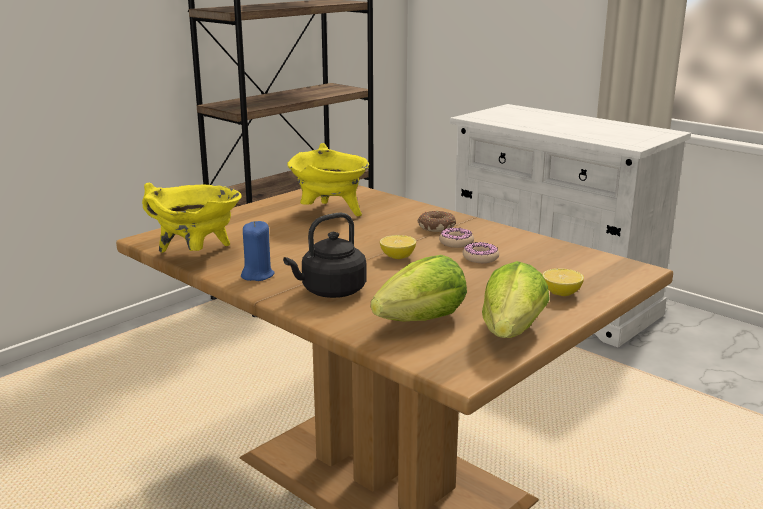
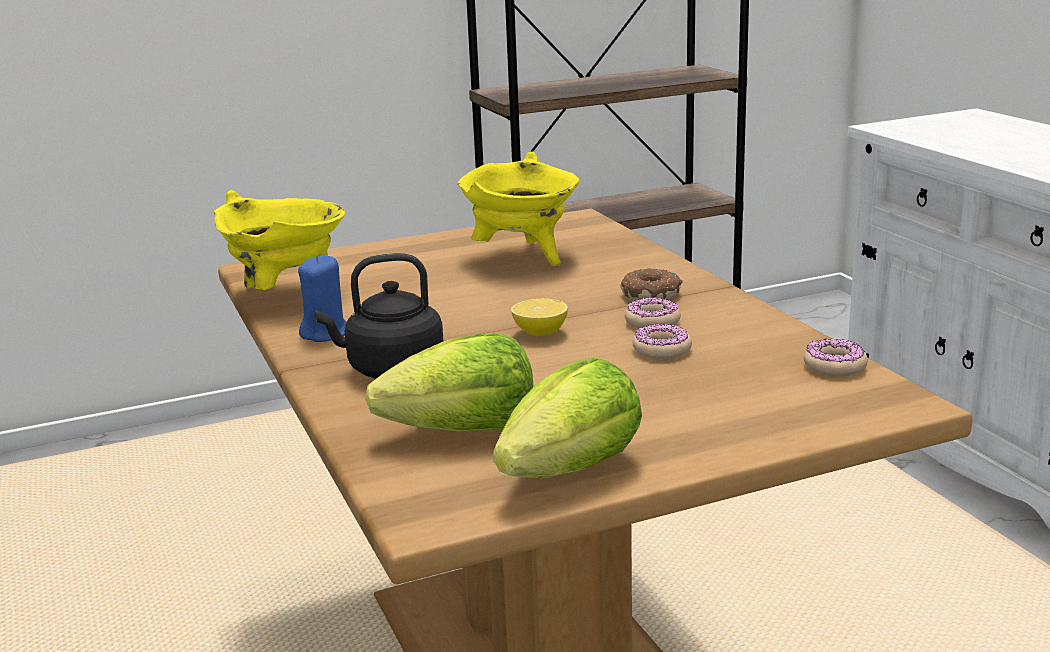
camera: 25 degrees right, 0 degrees up
(561, 293) = (723, 424): lemon -> none
(582, 255) = (834, 366): none -> donut

